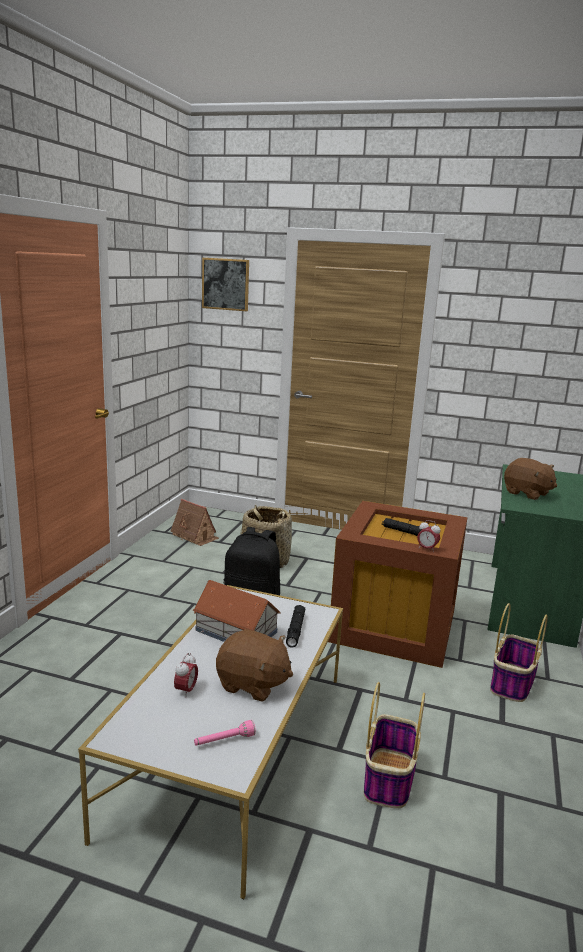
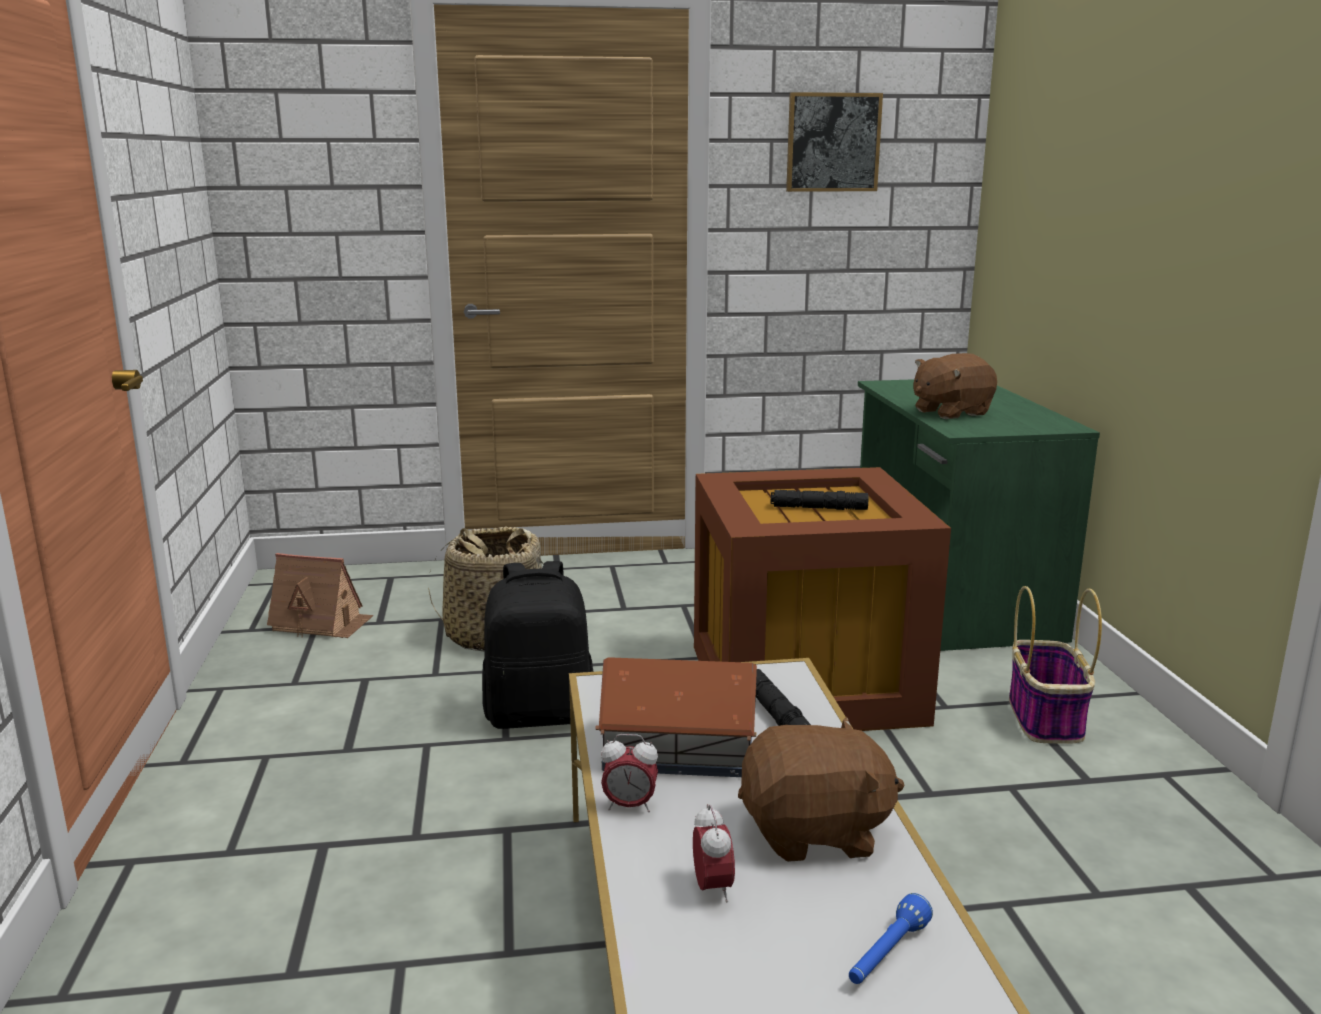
camera: 25 degrees left, 0 degrees up
(224, 741) = (886, 955): pink flashlight -> blue flashlight
(225, 284) = (286, 101): picture -> picture (833, 142)
(389, 779) = (1030, 931): basket -> none
(427, 549) = (889, 523): alarm clock -> alarm clock (629, 806)
(527, 493) = (950, 412): brown plush toy -> brown plush toy turned 135 degrees clockwise

